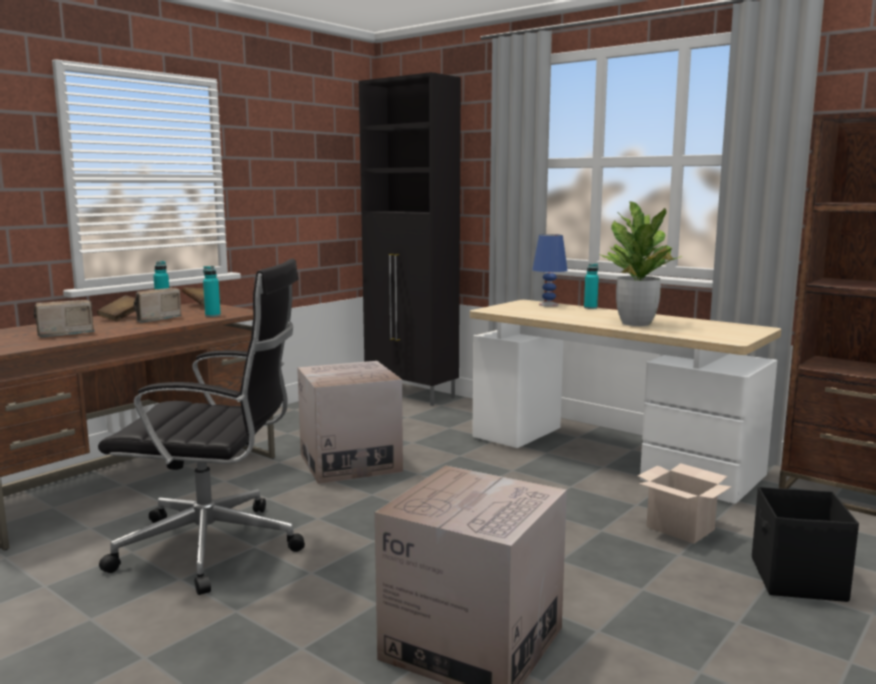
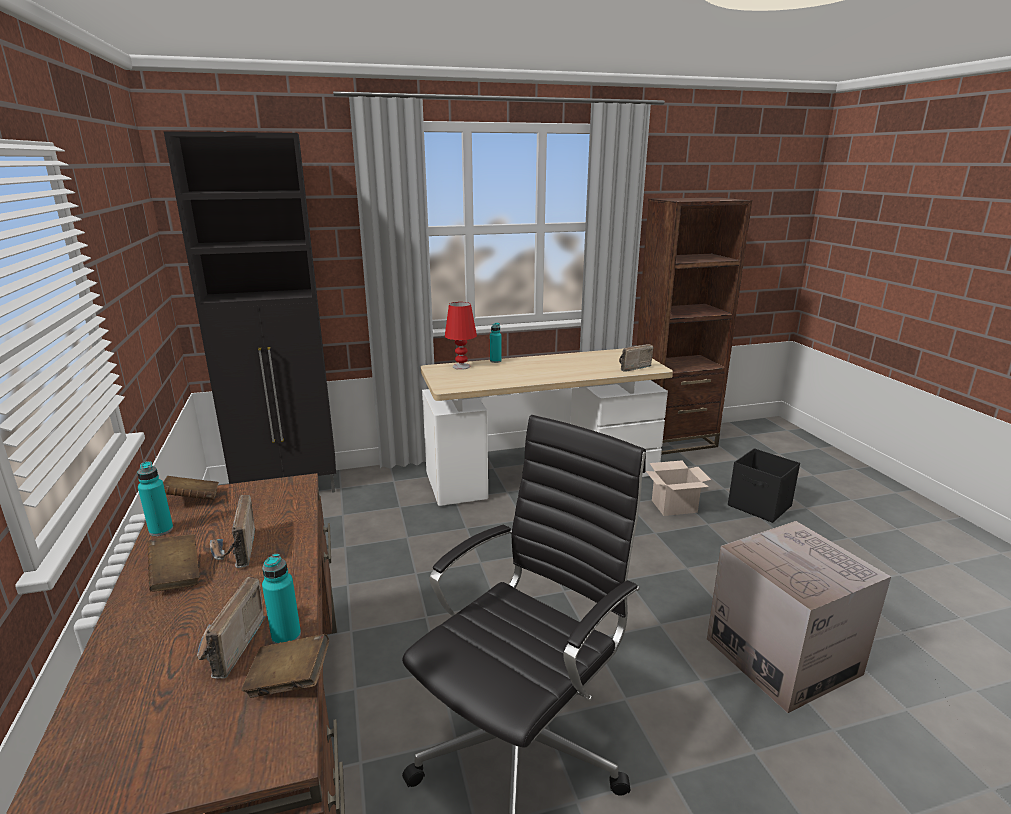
camera: 55 degrees left, 10 degrees up
(44, 344) = (289, 681): none -> brown book
(212, 315) = (282, 509): turquoise bottle -> turquoise bottle (286, 636)
(350, 463) = (411, 588): cardboard box -> none
(549, 305) = (461, 366): blue table lamp -> red table lamp
(636, 323) = (572, 369): potted plant -> none
(705, 335) = (631, 367): none -> radio

